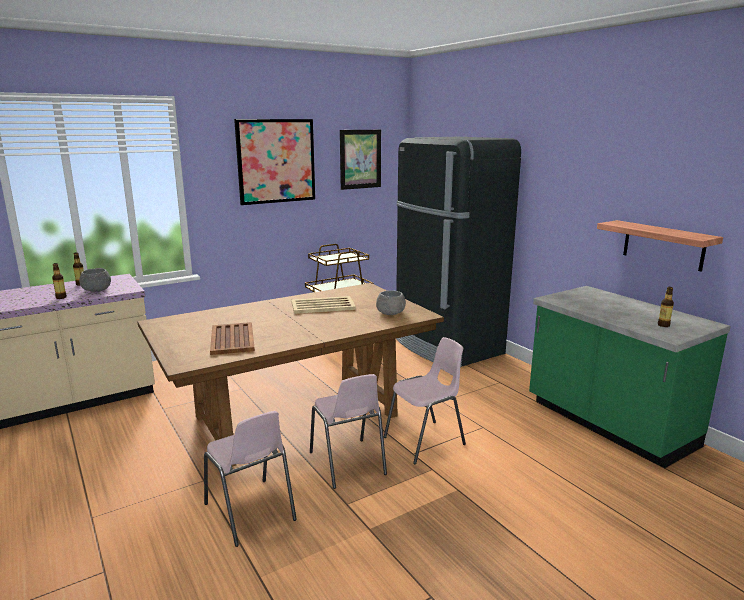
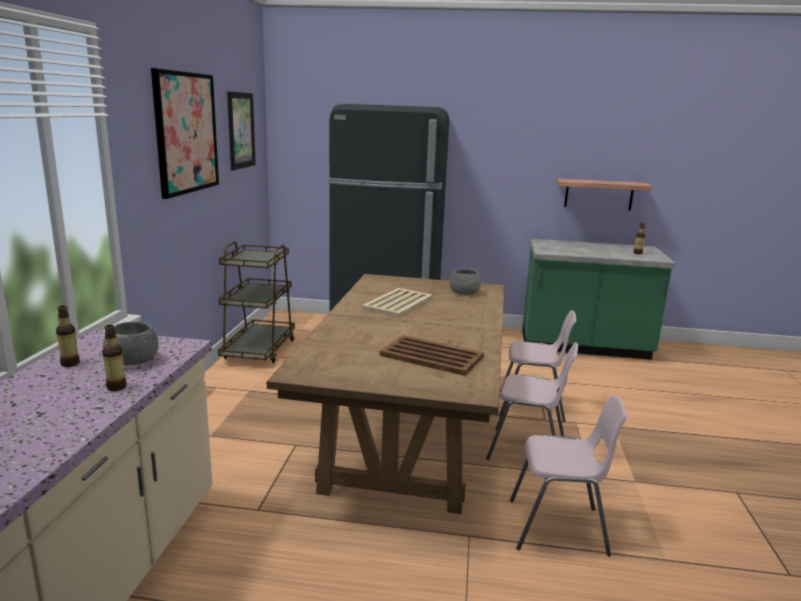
camera: 50 degrees left, 0 degrees up
(425, 441) = (532, 407): pink chair -> pink chair turned 90 degrees clockwise

